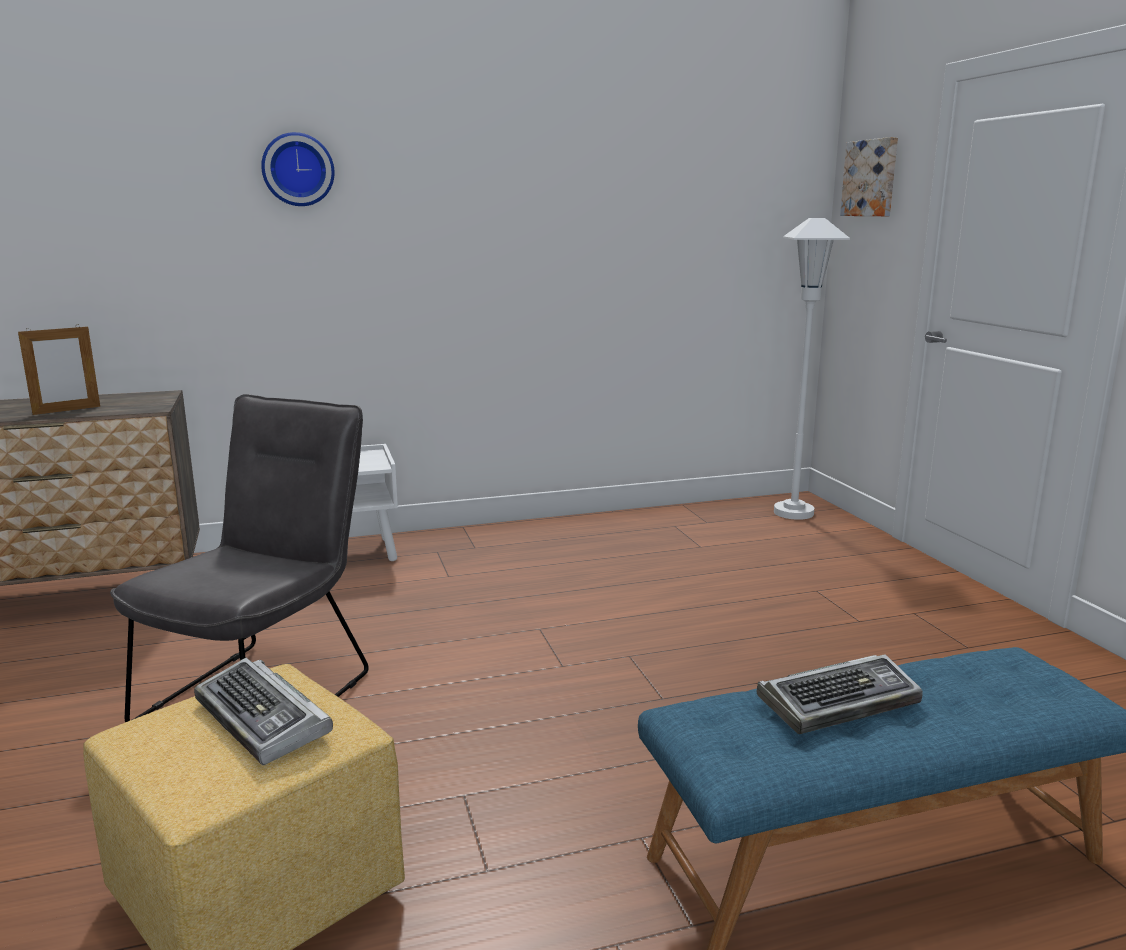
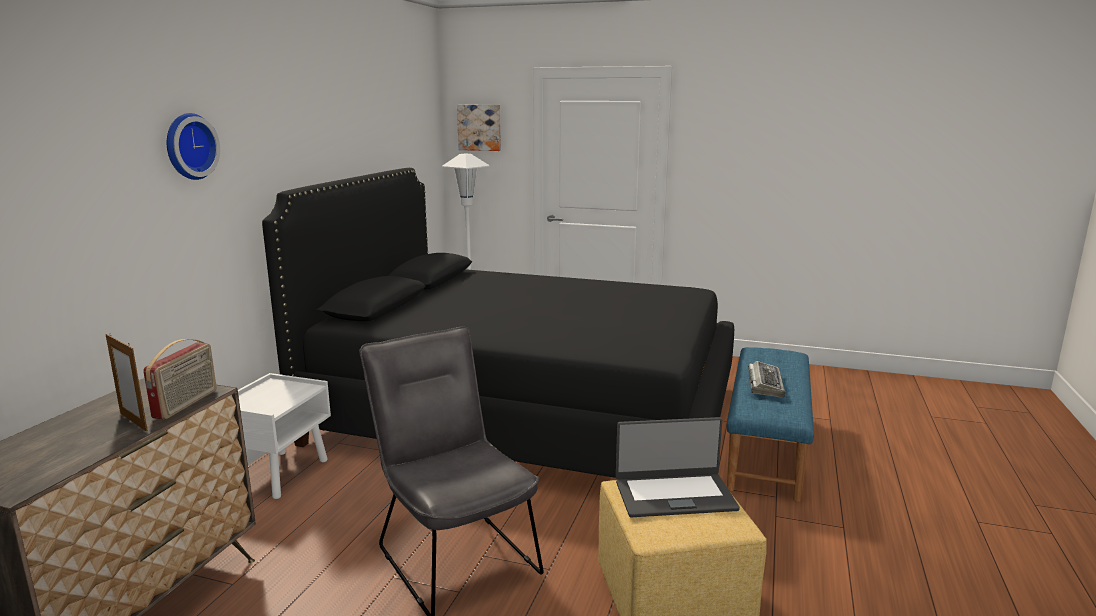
camera: 55 degrees left, 0 degrees up
(67, 410) = (133, 422): picture frame -> picture frame turned 135 degrees clockwise
(117, 410) = (186, 404): none -> radio
(264, 720) = (674, 495): keyboard -> laptop
(650, 613) = (527, 414): none -> black bed

